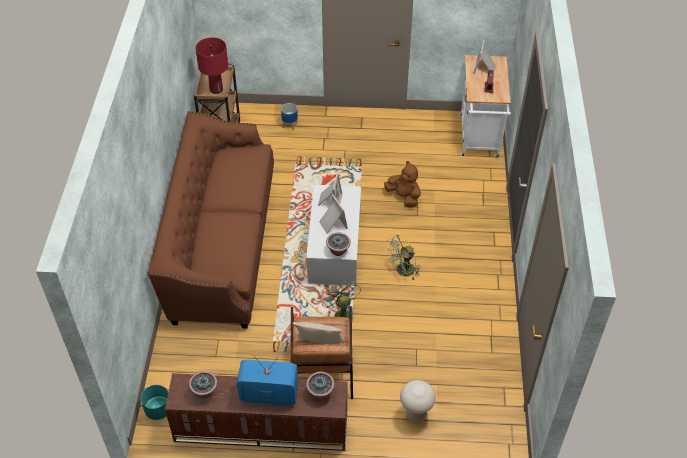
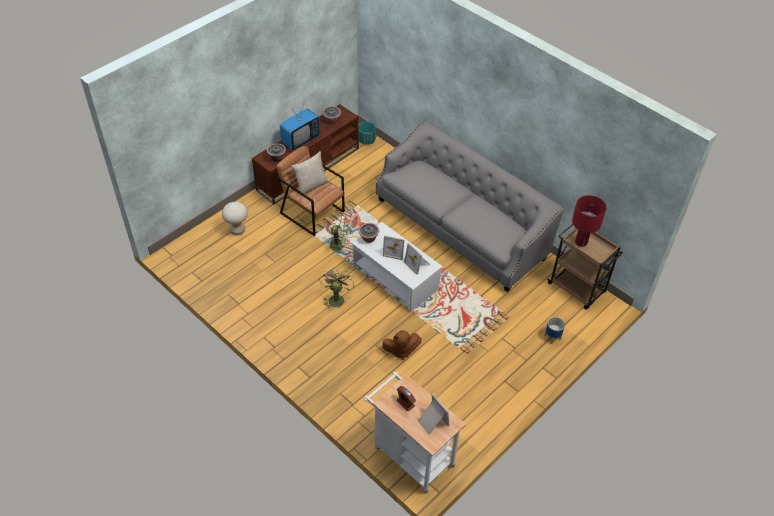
camera: 130 degrees right, 0 degrees up
(222, 242) = (461, 227): brown sofa -> grey sofa

